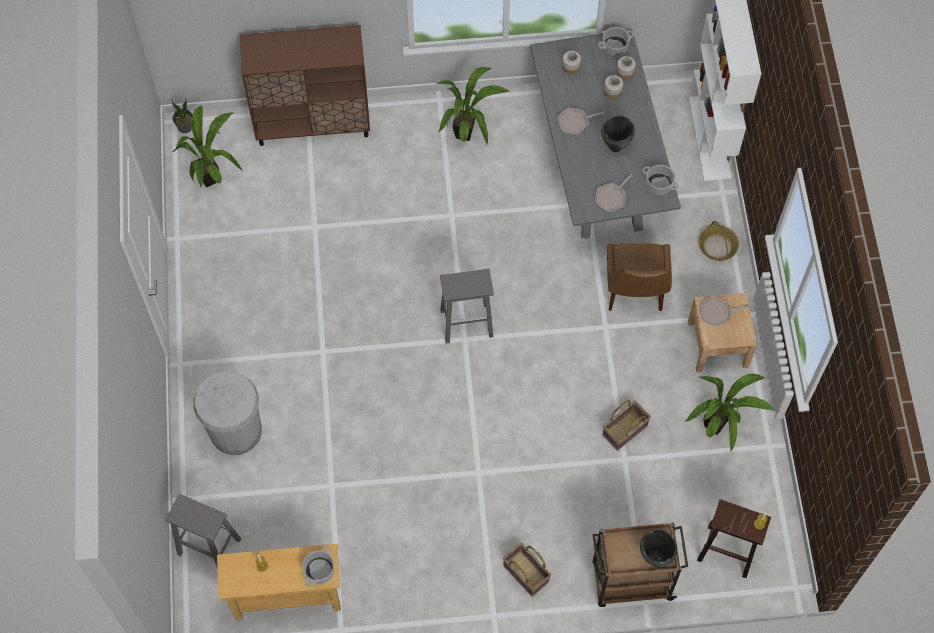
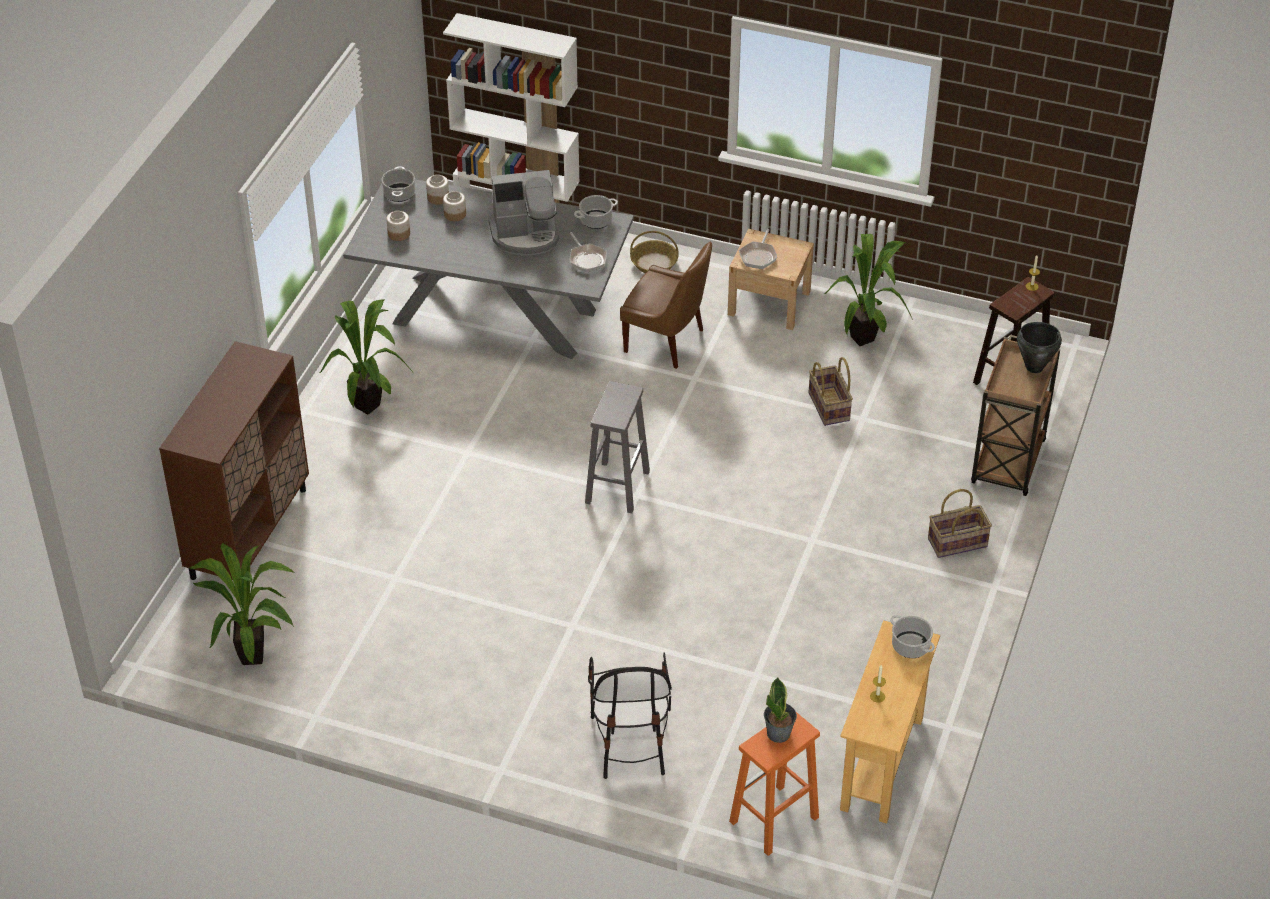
camera: 65 degrees left, 20 degrees down
(185, 127) = (155, 657): potted plant -> potted plant (779, 733)
(208, 546) = (773, 820): grey stool -> orange stool
(235, 431) = (630, 743): white trash can -> chair
(575, 122) = (472, 254): frying pan -> none
(616, 146) = (525, 235): black cooking pot -> coffee machine

